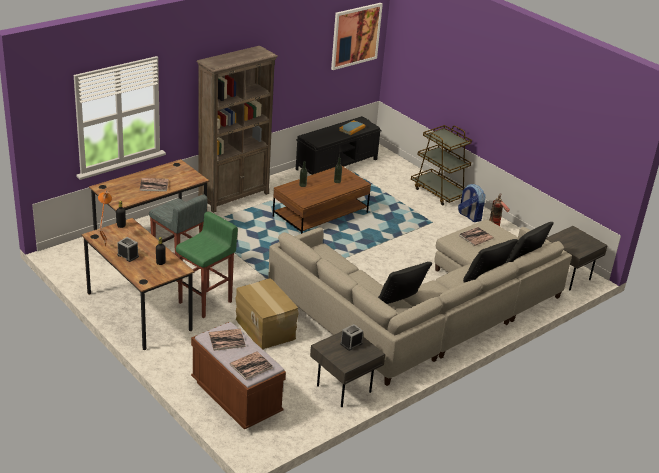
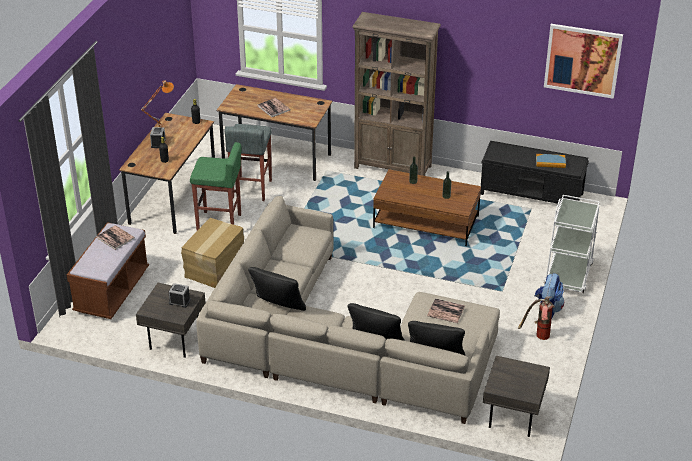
camera: 60 degrees right, 5 degrees up
(251, 366) = (93, 262): book -> none
(439, 192) = (568, 274): brown cart -> white cart

